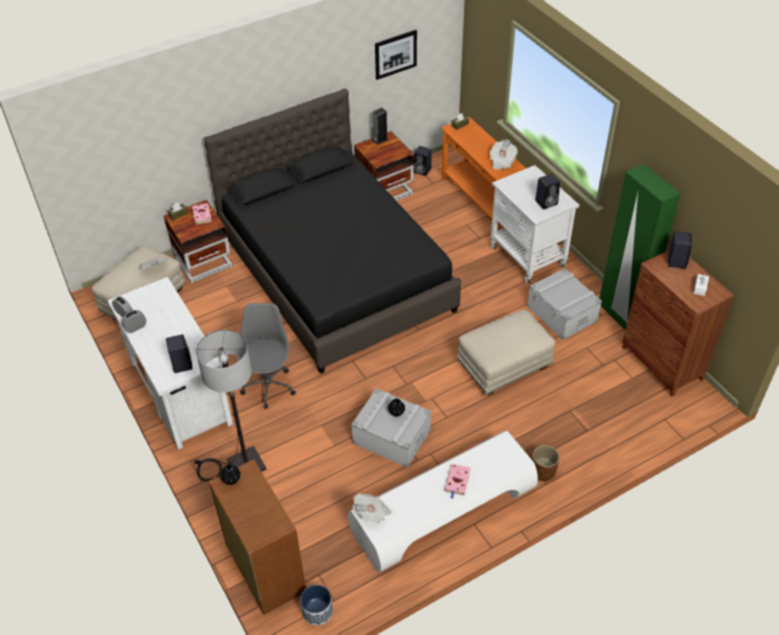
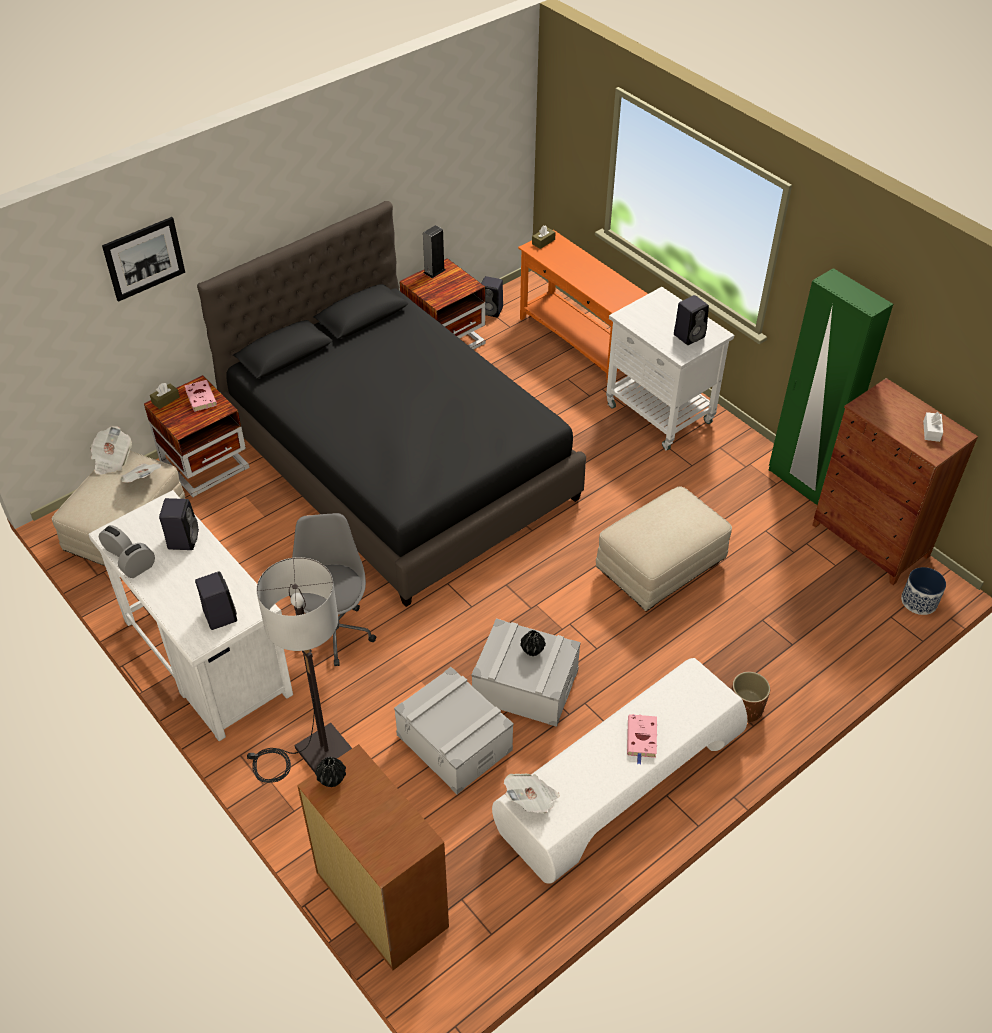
camera: 10 degrees left, 0 degrees up
(317, 611) = (471, 954): planter -> planter (919, 601)
(395, 54) = (451, 148): picture -> picture (144, 258)
(502, 161) = (612, 286): newspaper -> newspaper (112, 460)
(562, 313) = (722, 487): grey storage box -> grey storage box (454, 742)
(676, 261) = (890, 397): black speaker -> black speaker (183, 539)

